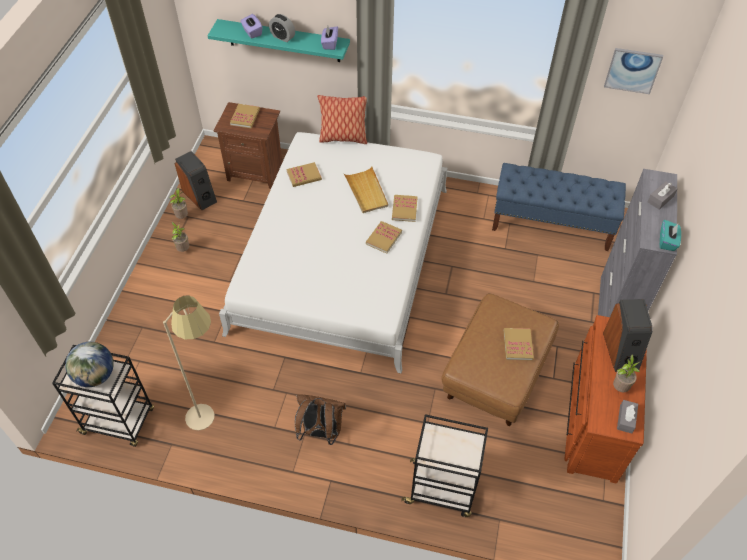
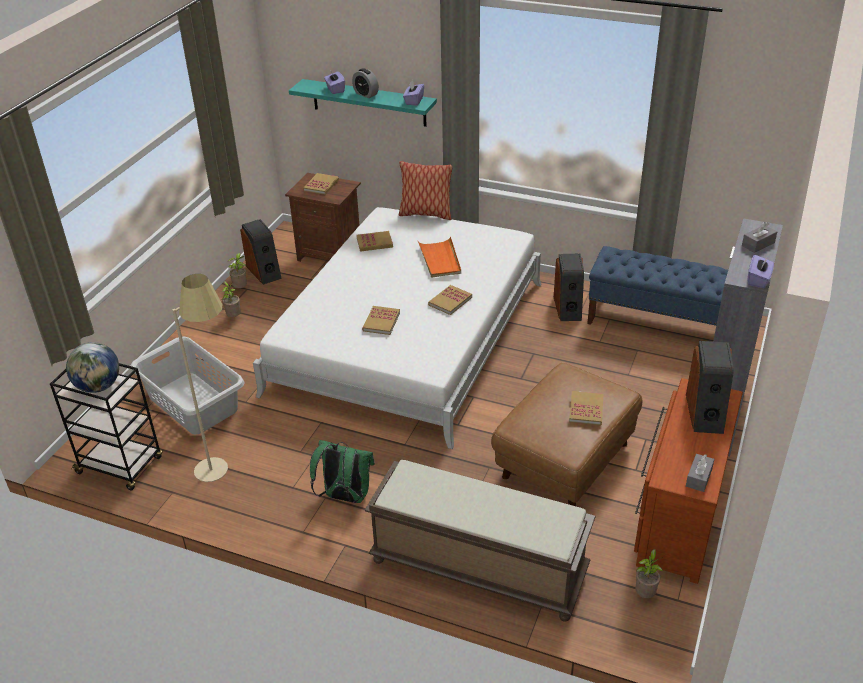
camera: 10 degrees right, 15 degrees down
(168, 347) = (193, 402): none -> grey laundry basket
(320, 432) = (345, 496): brown backpack -> green backpack
(366, 191) = (440, 259): beige tray -> orange tray
(404, 209) = (479, 277): book -> book (381, 322)
(442, 489) = (476, 567): black cart -> brown bench
(473, 214) = (568, 308): none -> speaker
(620, 387) = (697, 447): potted plant -> potted plant (645, 594)
(632, 70) = (742, 129): picture -> none
(667, 241) = (758, 280): turquoise tissue box -> purple tissue box

